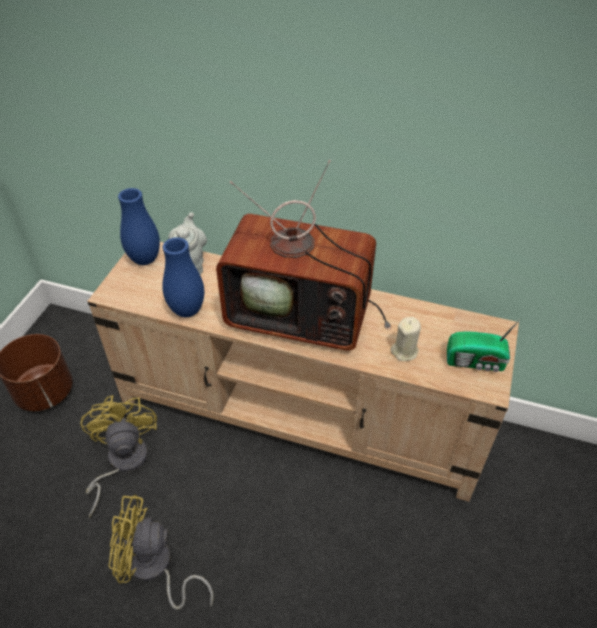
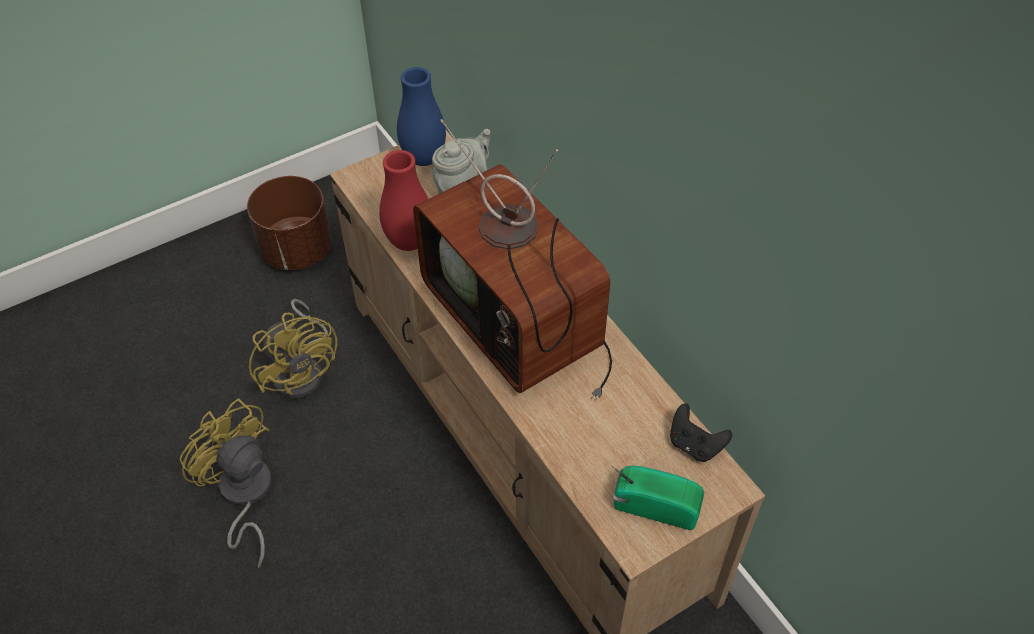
camera: 40 degrees right, 5 degrees up
(121, 462) = (303, 371): yellow fan -> yellow fan turned 120 degrees clockwise
(187, 310) = (409, 242): blue vase -> red vase
(404, 351) = (584, 435): beige candle -> none
(462, 320) = (694, 445): none -> black game controller
(476, 362) = (654, 504): radio -> radio turned 150 degrees clockwise

